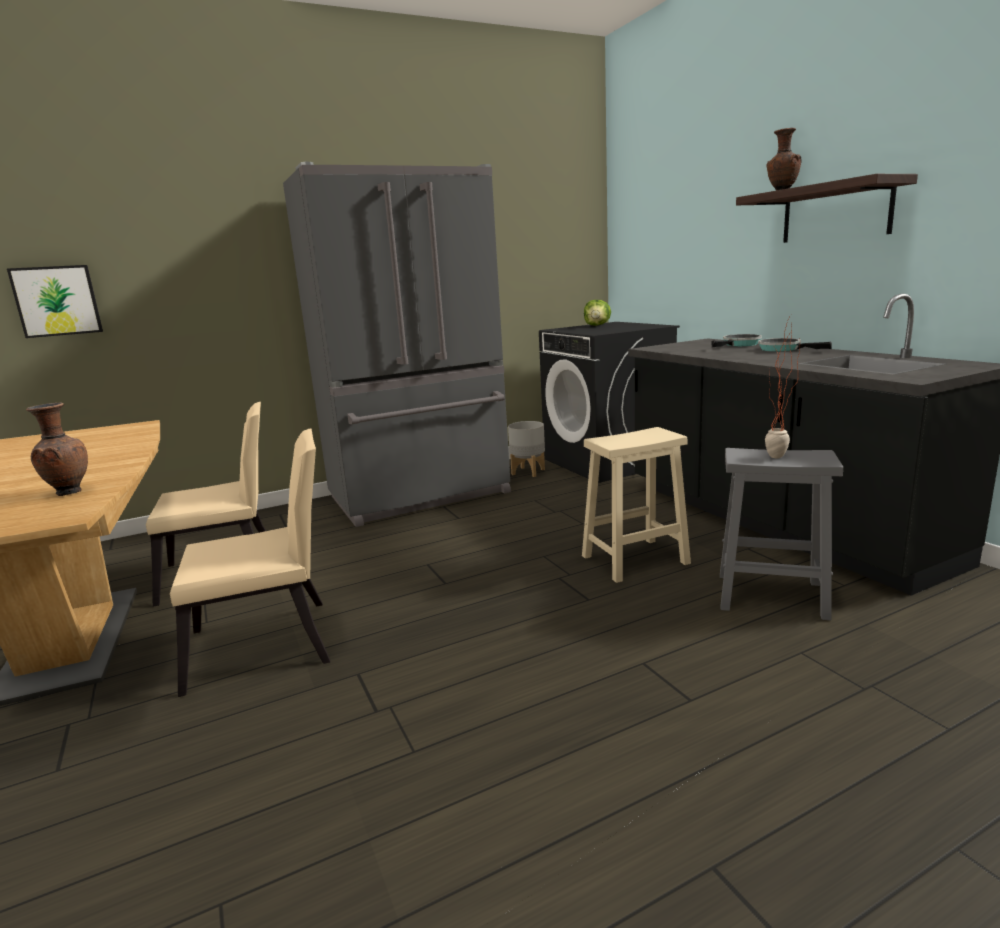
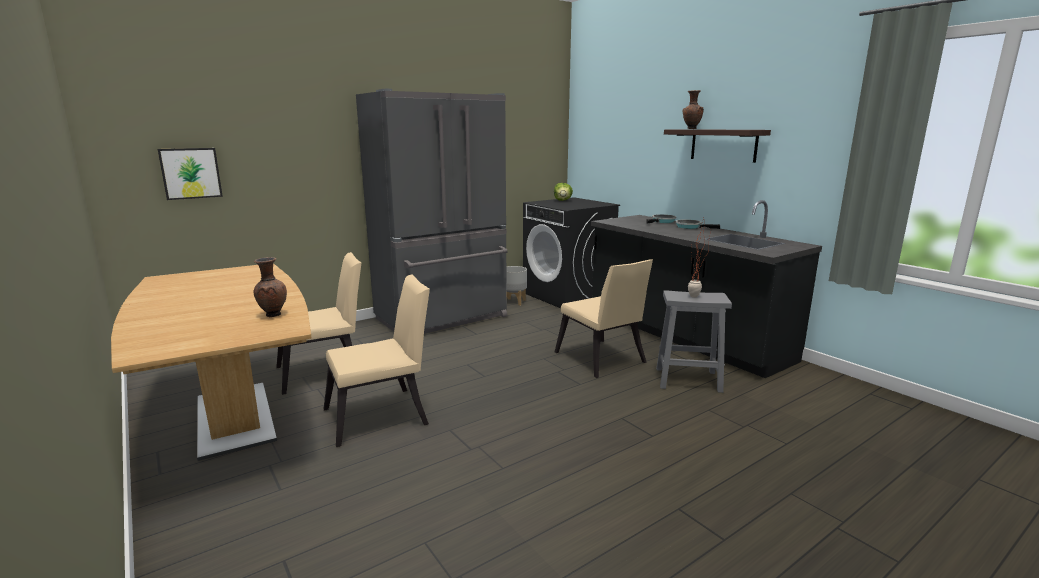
camera: 10 degrees left, 0 degrees up
(633, 560) = (602, 360): beige stool -> beige chair

